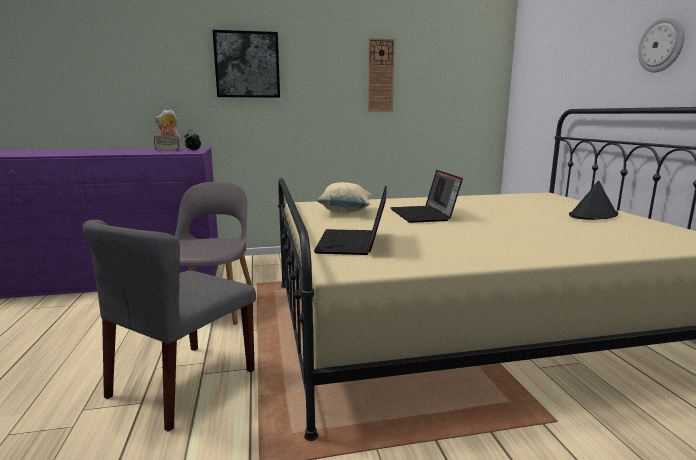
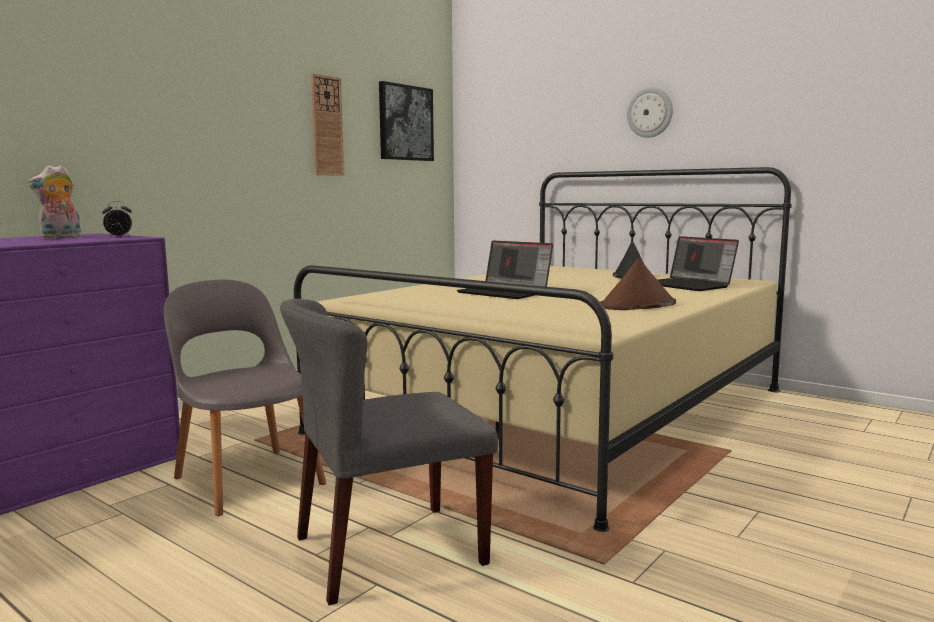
camera: 40 degrees left, 5 degrees down
(167, 151) = (75, 239): radio -> none
(182, 384) = (388, 551): grey chair -> grey chair turned 75 degrees clockwise
(247, 65) = (150, 97): picture -> picture (405, 123)
(345, 212) = (420, 301): beige pillow -> none
(353, 243) = (530, 319): laptop -> laptop (689, 285)
(485, 248) = (637, 305): none -> brown hat

